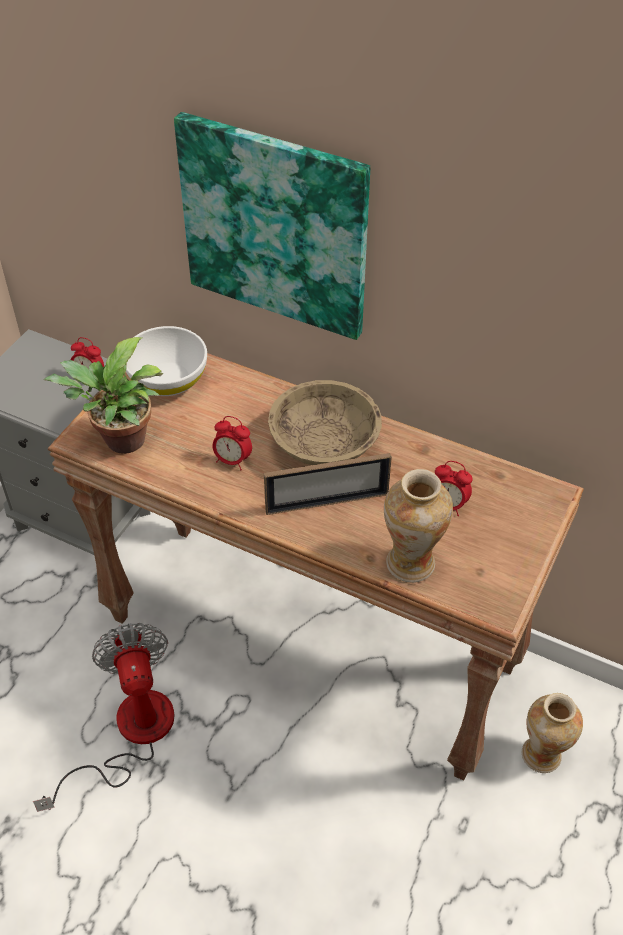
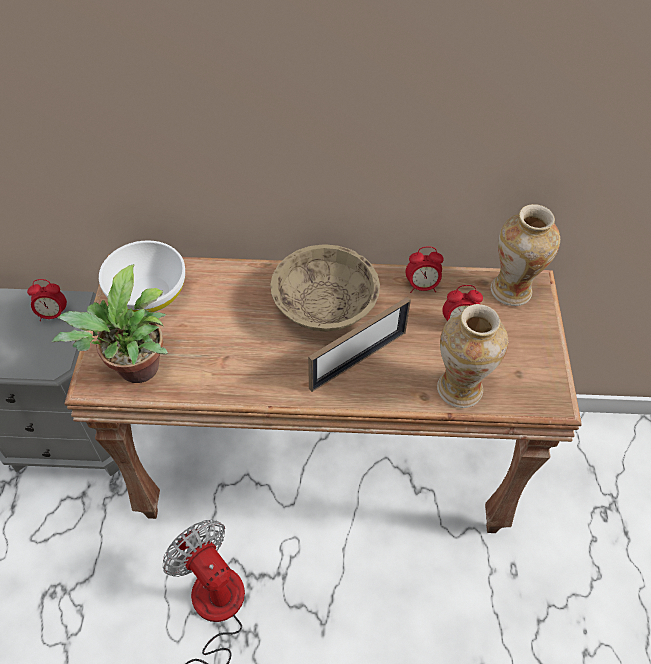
camera: 25 degrees left, 5 degrees up
(232, 460) = (252, 351): alarm clock -> alarm clock (422, 286)
(276, 226) = (230, 113): picture -> none
(542, 755) = (540, 487): vase -> vase (511, 290)

